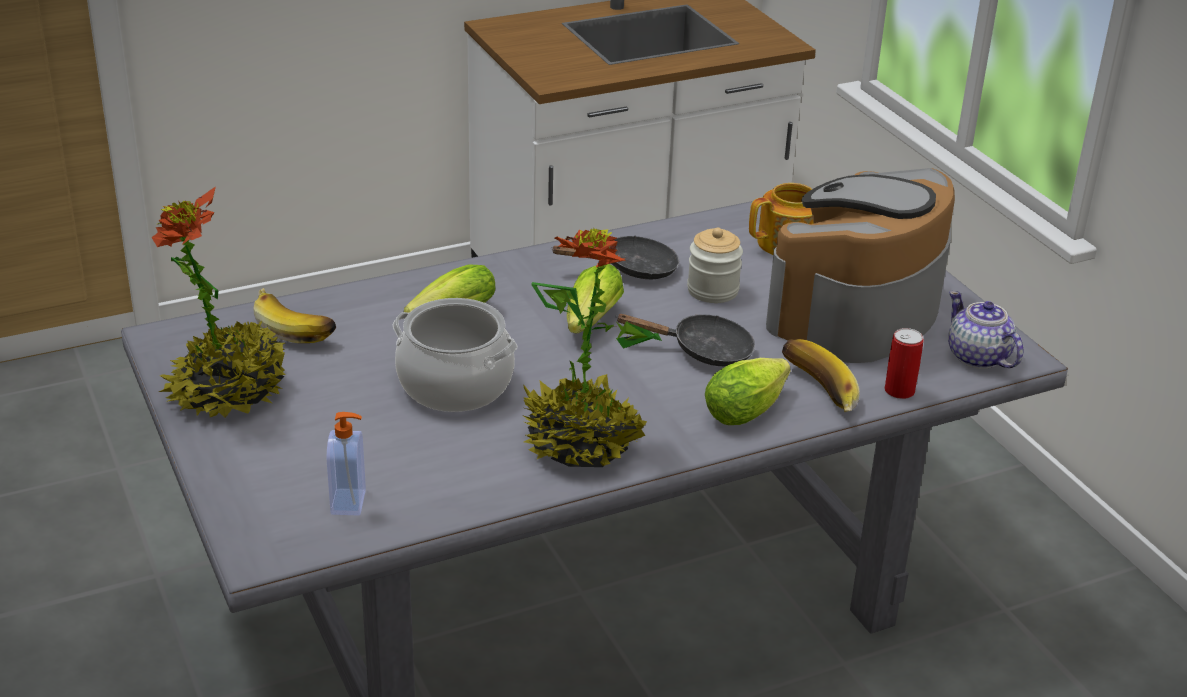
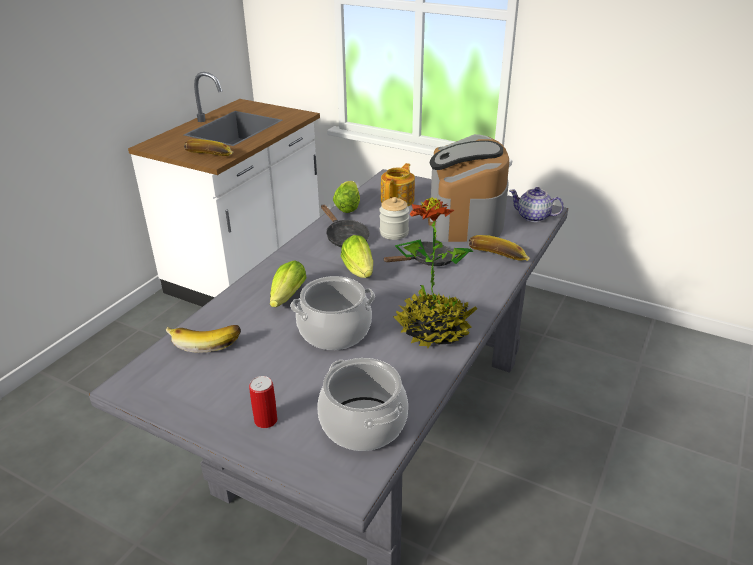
camera: 35 degrees left, 0 degrees up
(228, 391) = (209, 397): potted plant -> none
(350, 502) = (362, 424): soap dispenser -> cooking pot
(552, 72) = (209, 157): none -> banana
(632, 269) = (345, 238): black frying pan -> black frying pan turned 105 degrees clockwise
(749, 408) = (481, 278): lettuce -> lettuce (349, 205)
(899, 391) = (526, 243): can -> can (266, 420)

